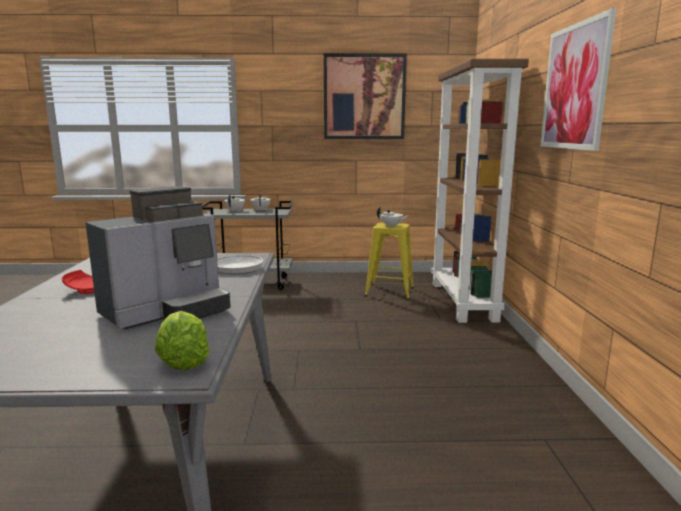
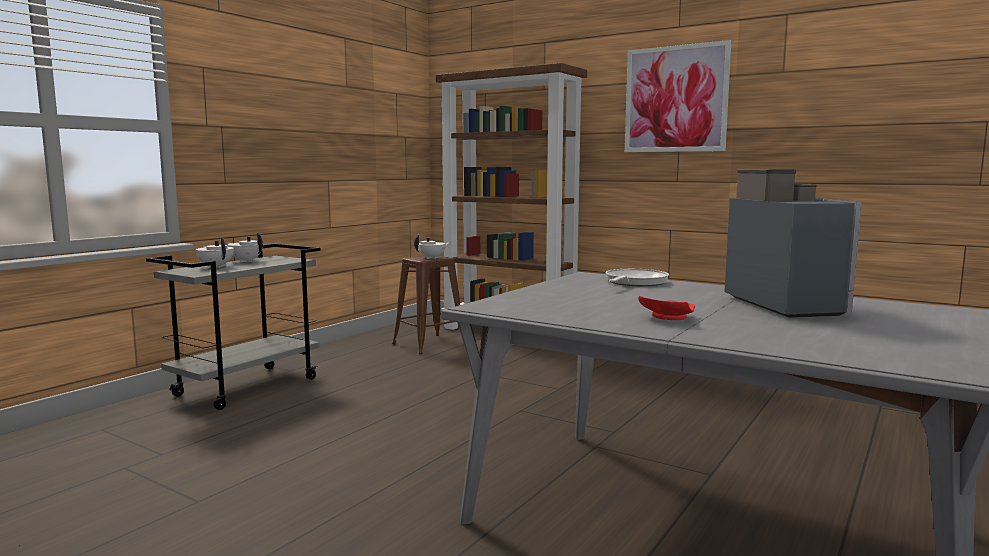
camera: 55 degrees left, 5 degrees down
(183, 360) = (933, 310): lettuce -> none
(364, 97) = (334, 93): picture -> none
(389, 291) = (429, 344): yellow stool -> brown stool

